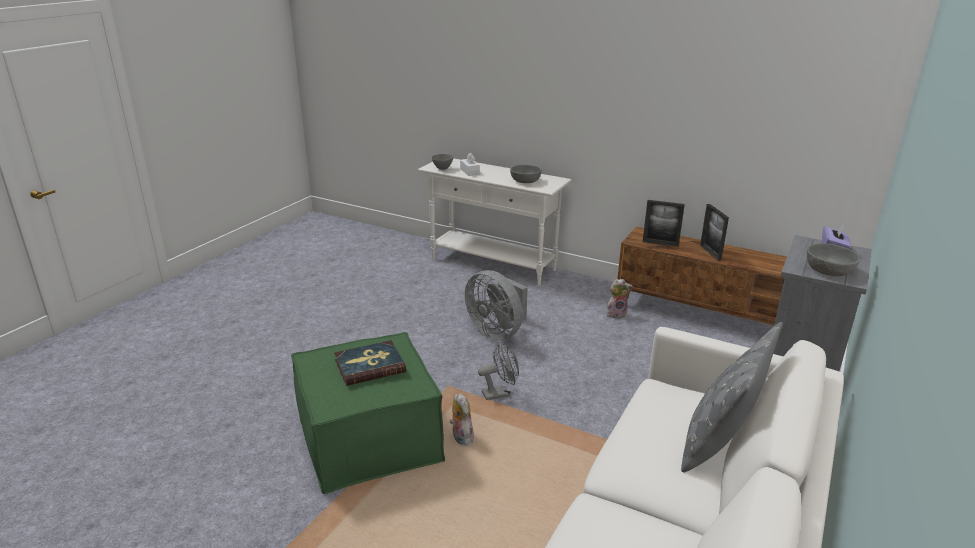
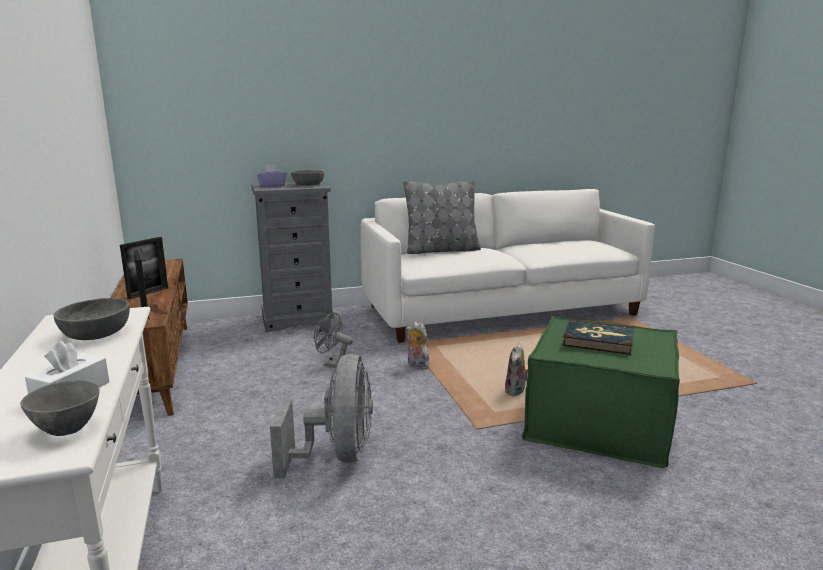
camera: 135 degrees left, 10 degrees down
(500, 393) = (438, 403): grey fan -> grey fan (333, 365)
(616, 314) = (198, 410): plush toy -> plush toy (416, 366)

